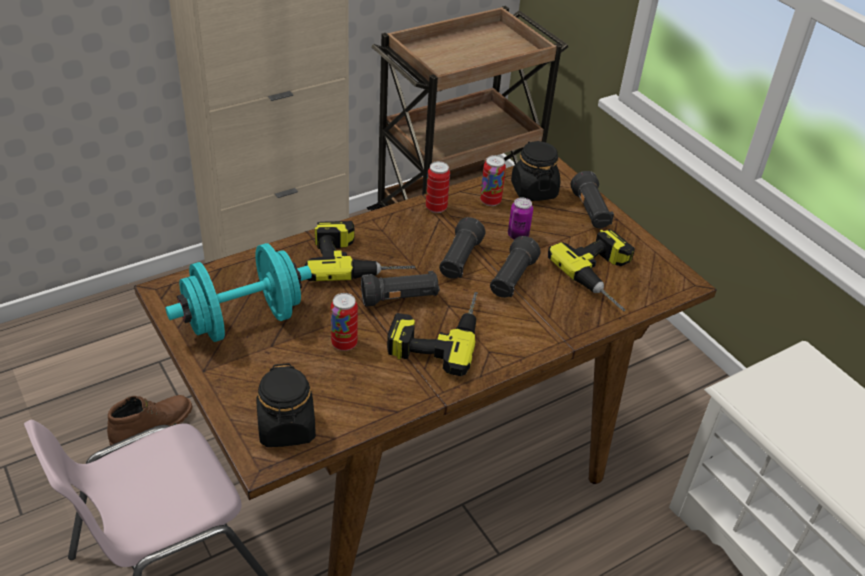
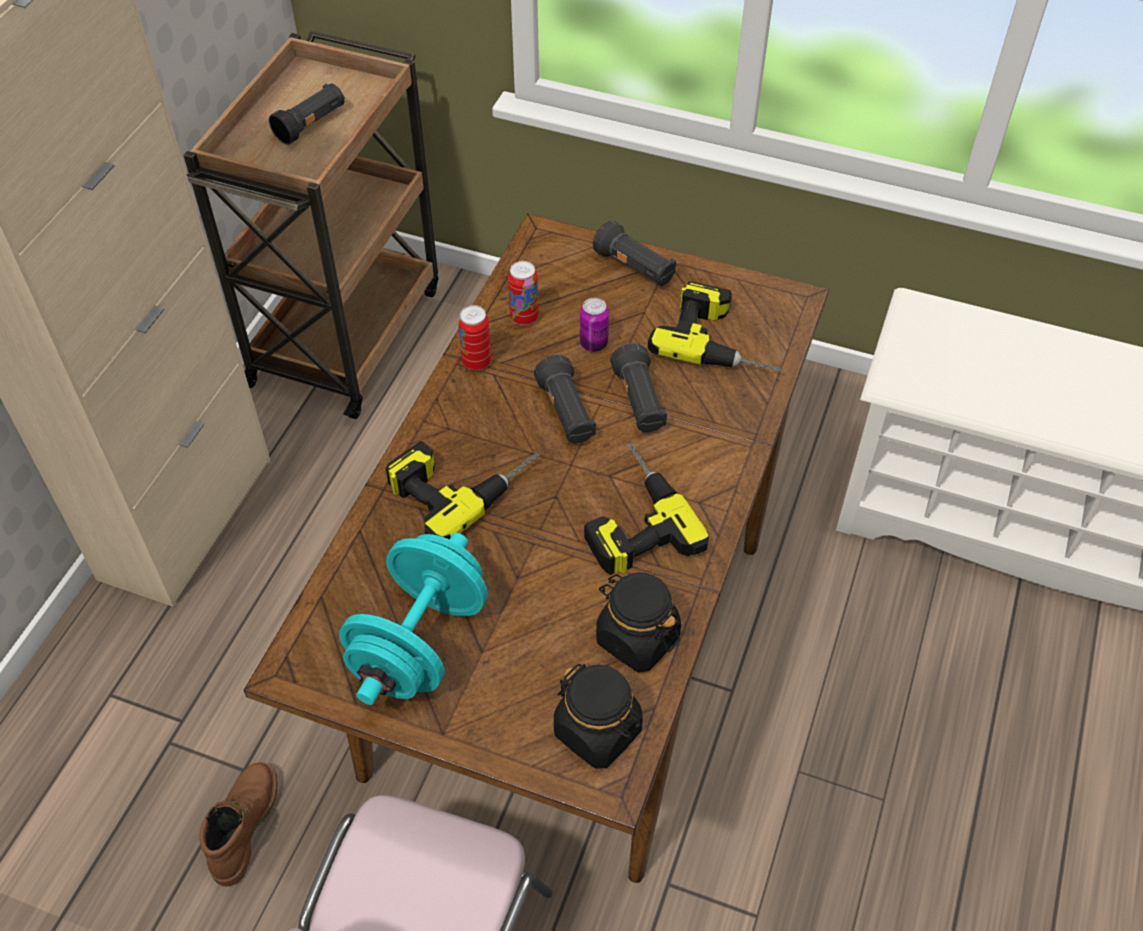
camera: 35 degrees left, 10 degrees up
(344, 343) = (553, 594): can -> none
(400, 298) = (554, 501): black flashlight -> black flashlight (311, 125)
(533, 190) = (554, 276): black jar -> black jar (637, 638)

